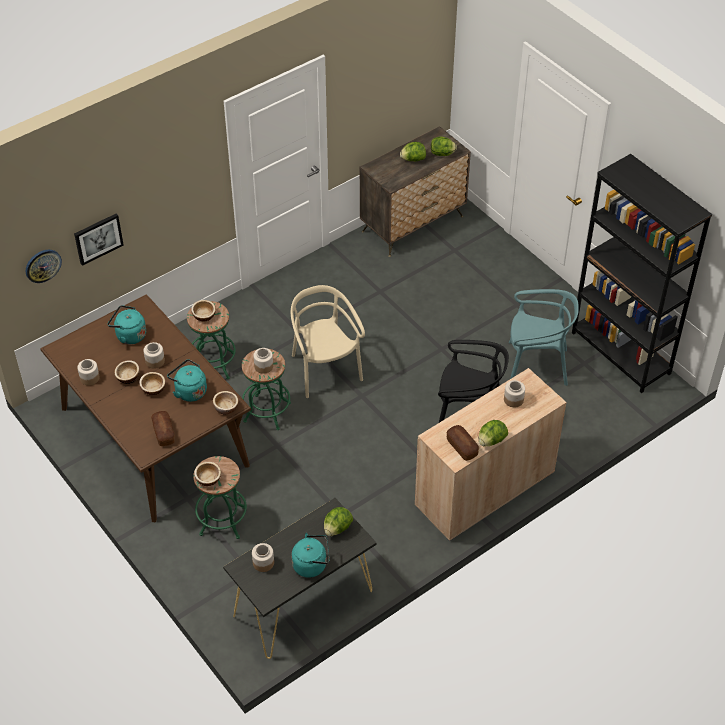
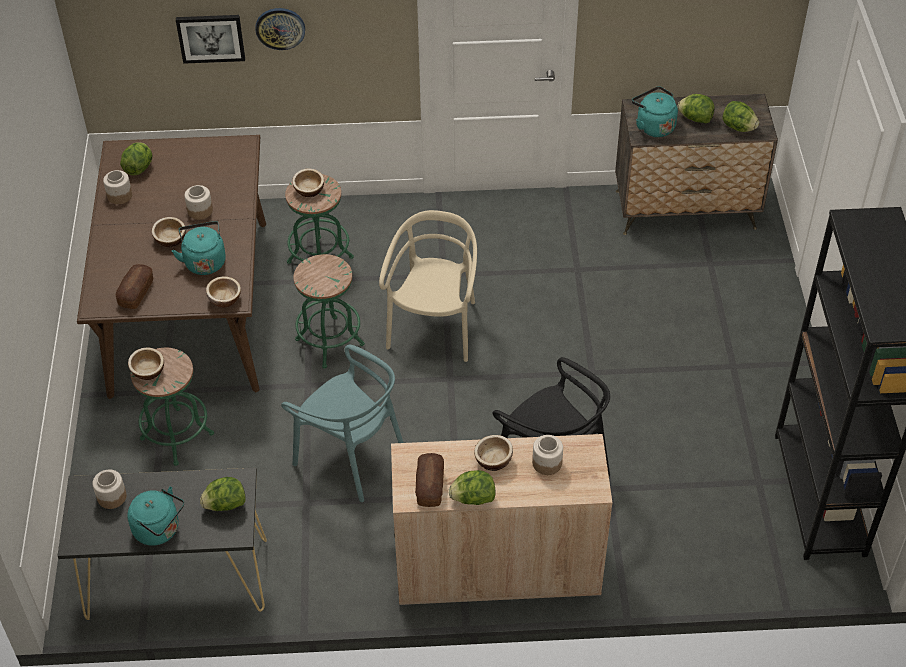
camera: 35 degrees right, 0 degrees up
(43, 265) = (129, 41): wall clock -> wall clock (280, 28)
(85, 353) = (139, 167): none -> lettuce
(128, 377) = (157, 214): bowl -> bowl (493, 460)
(129, 335) = (200, 170): turquoise kettle -> turquoise kettle (653, 126)
(263, 366) = (321, 277): jar -> none
(536, 365) = (693, 452): turquoise chair -> turquoise chair (351, 457)

